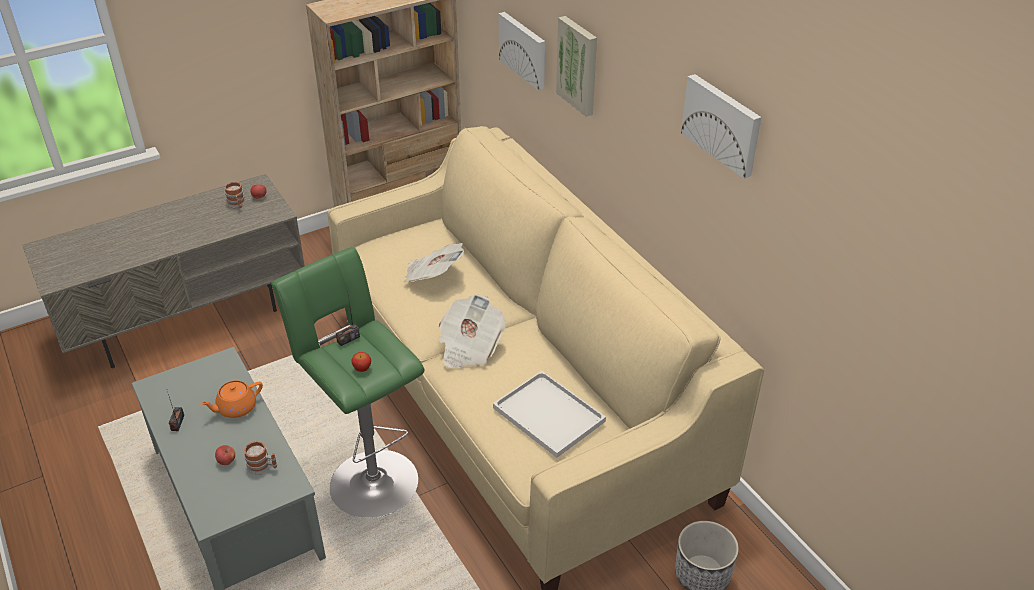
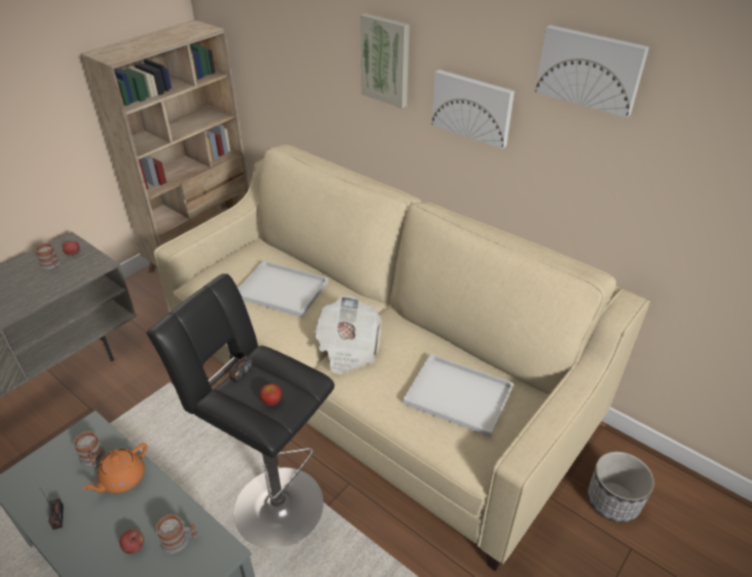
camera: 20 degrees left, 0 degrees up
(219, 386) = (94, 459): none -> mug
(370, 479) = (273, 503): green stool -> black stool
(433, 276) = (280, 290): newspaper -> white tray
(524, 49) = (314, 63): picture -> picture (473, 107)

